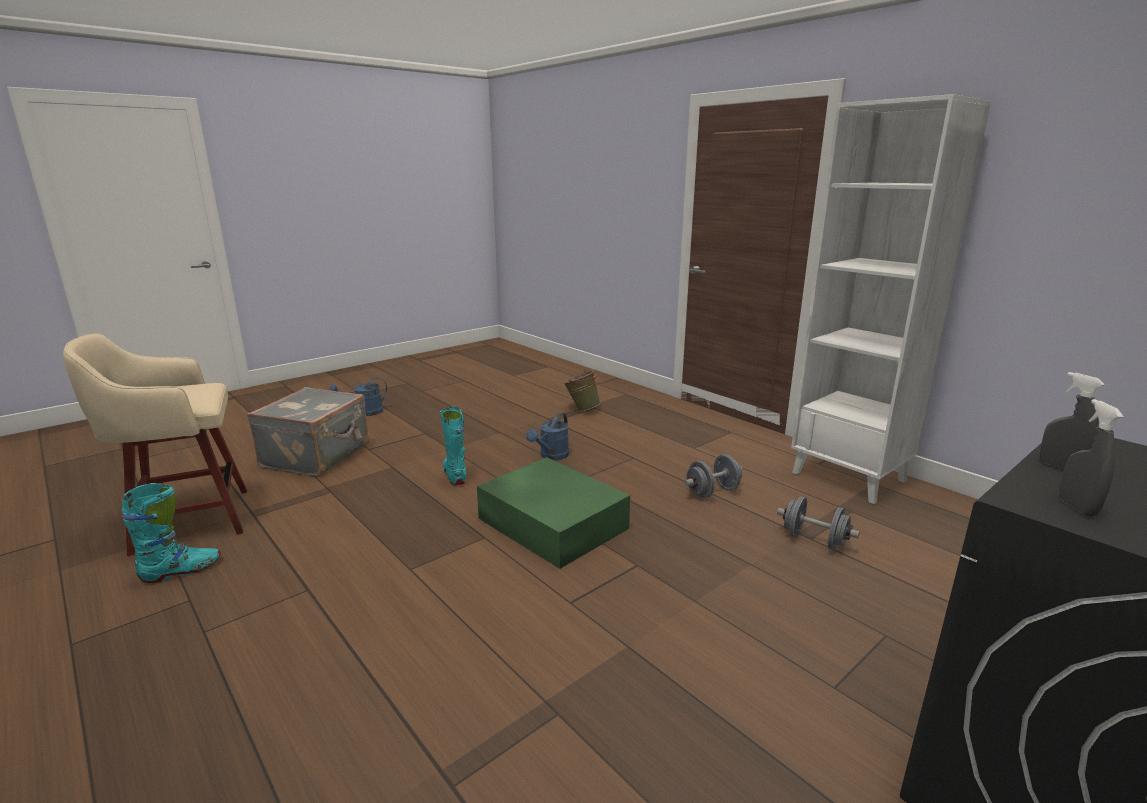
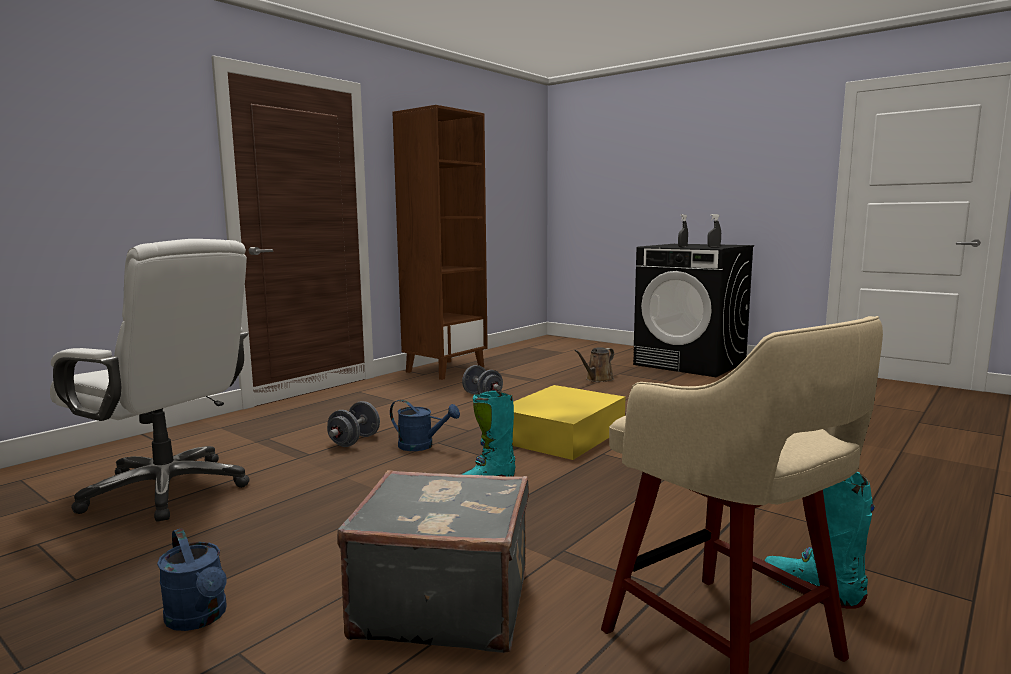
camera: 100 degrees left, 10 degrees down
(512, 393) = (168, 490): none -> white office chair
(552, 522) = (560, 435): green storage box -> yellow storage box
(581, 409) = (269, 444): green bucket -> none
(814, 540) = (538, 379): grey dumbbell -> grey dumbbell (354, 441)
(826, 598) = (597, 379): none -> brown watering can
(849, 477) = (445, 370): white bookcase -> brown bookcase

